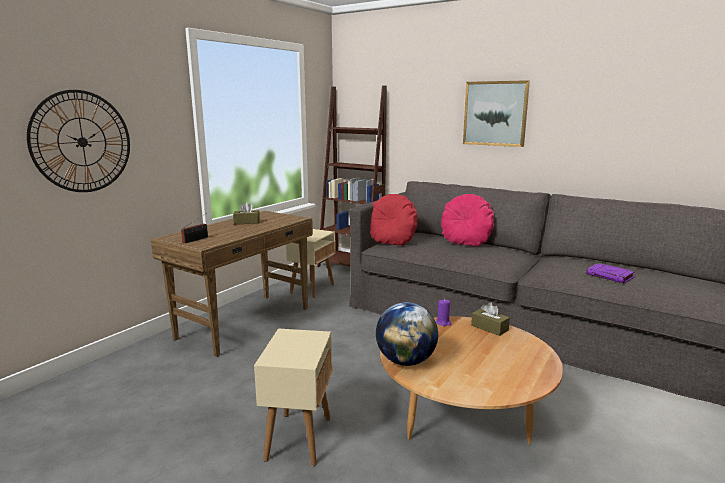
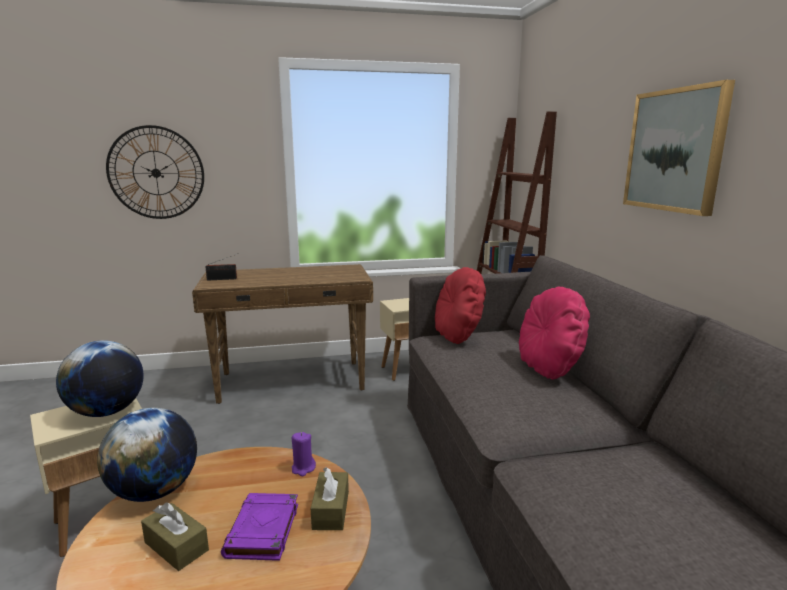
camera: 45 degrees right, 0 degrees up
(247, 222) = (307, 272): brown tissue box -> brown tissue box (176, 546)
(305, 340) = (107, 412): none -> globe
(610, 276) = (680, 543): purple book -> purple book (263, 531)

